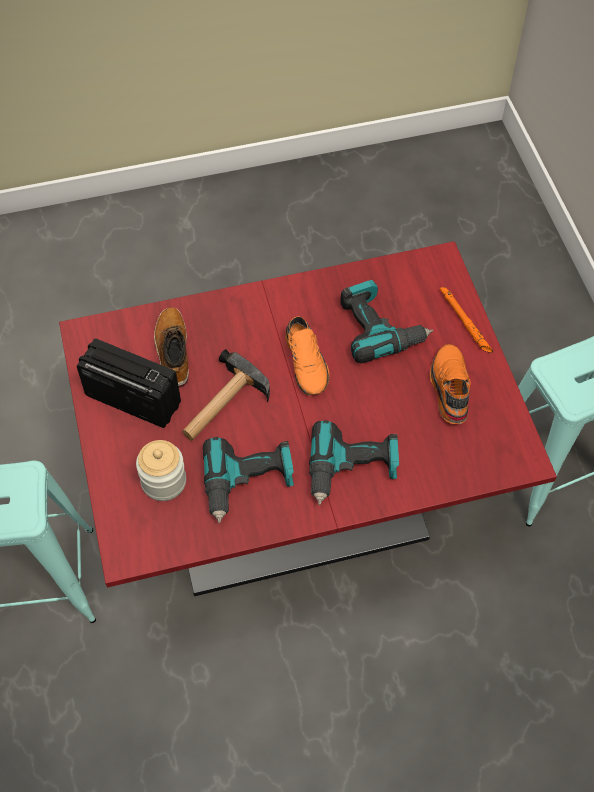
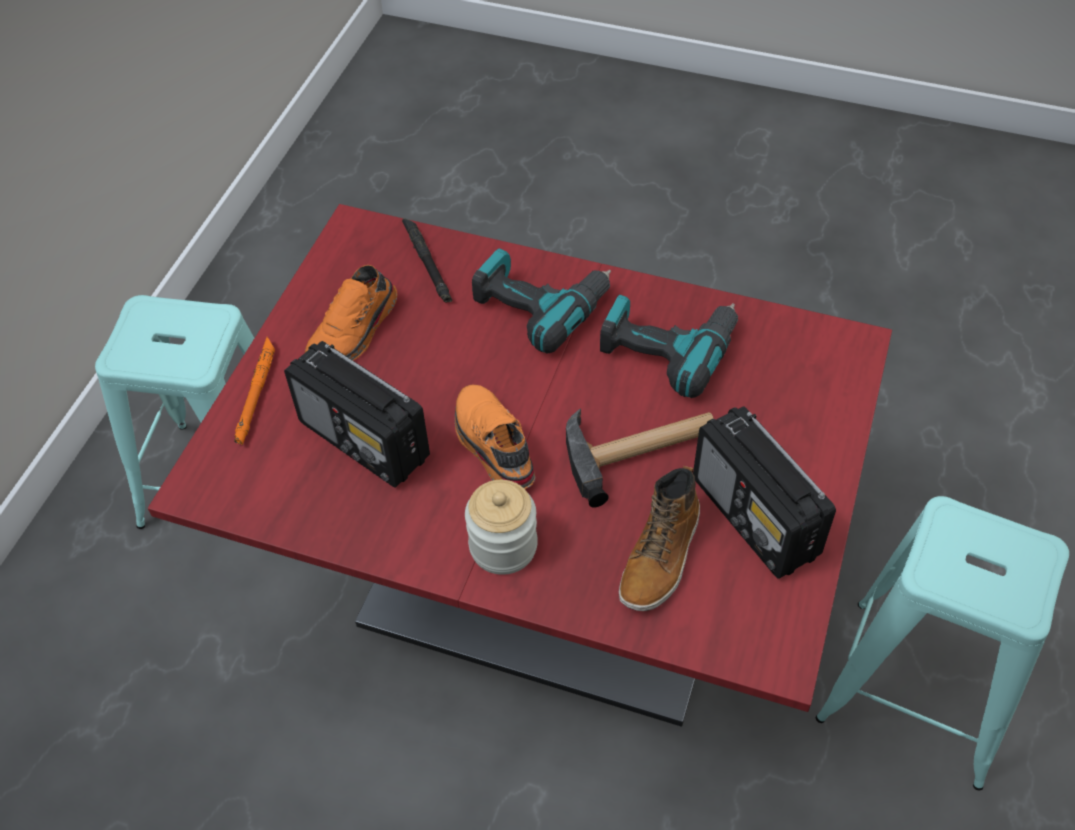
camera: 145 degrees left, 5 degrees down
(164, 482) = (769, 396): jar -> jar (503, 546)
(307, 362) = (492, 445): orange shoe -> orange shoe turned 45 degrees counterclockwise
(379, 328) = (365, 441): power drill -> radio
(451, 460) = (427, 263): none -> black flashlight

